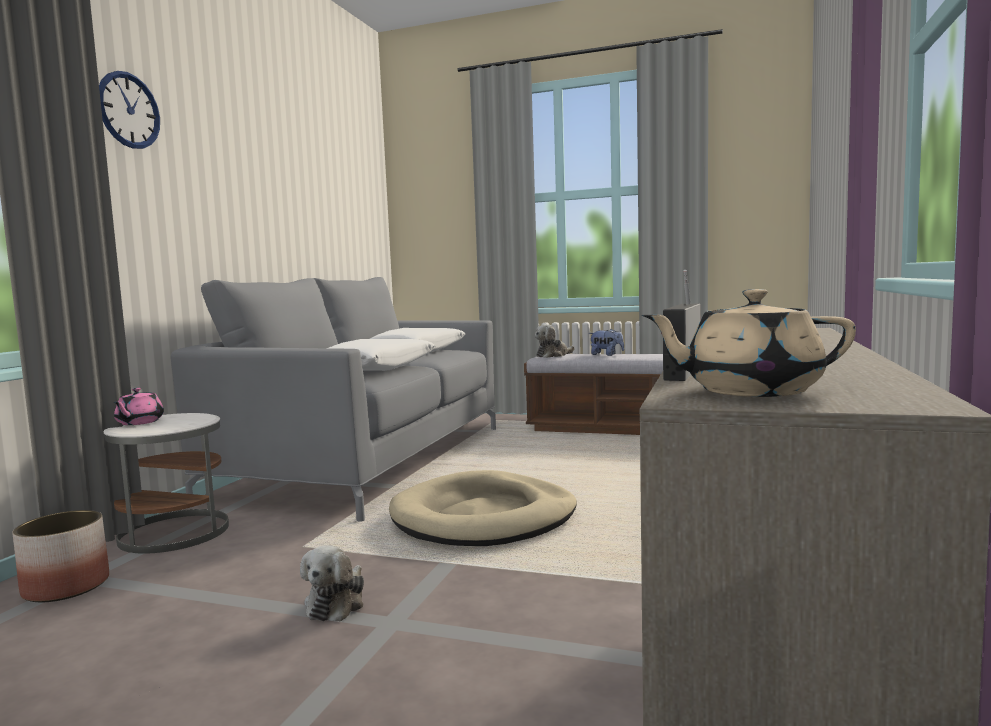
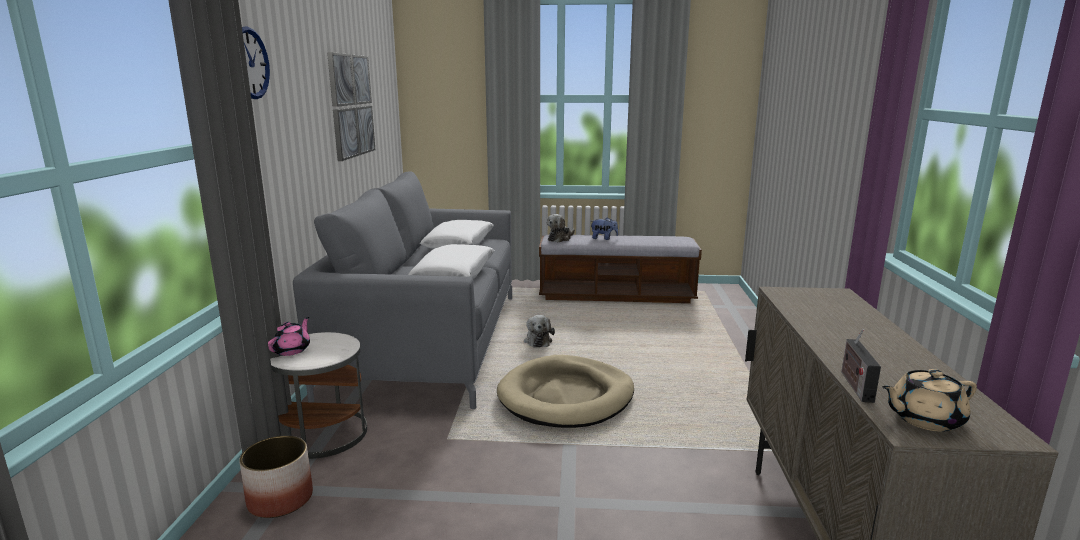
camera: 15 degrees left, 10 degrees up
(138, 422) = (291, 350): pink teapot -> pink teapot turned 150 degrees counterclockwise
(302, 196) = (351, 106): none -> picture
(337, 603) = (515, 489): plush toy -> plush toy (538, 341)

